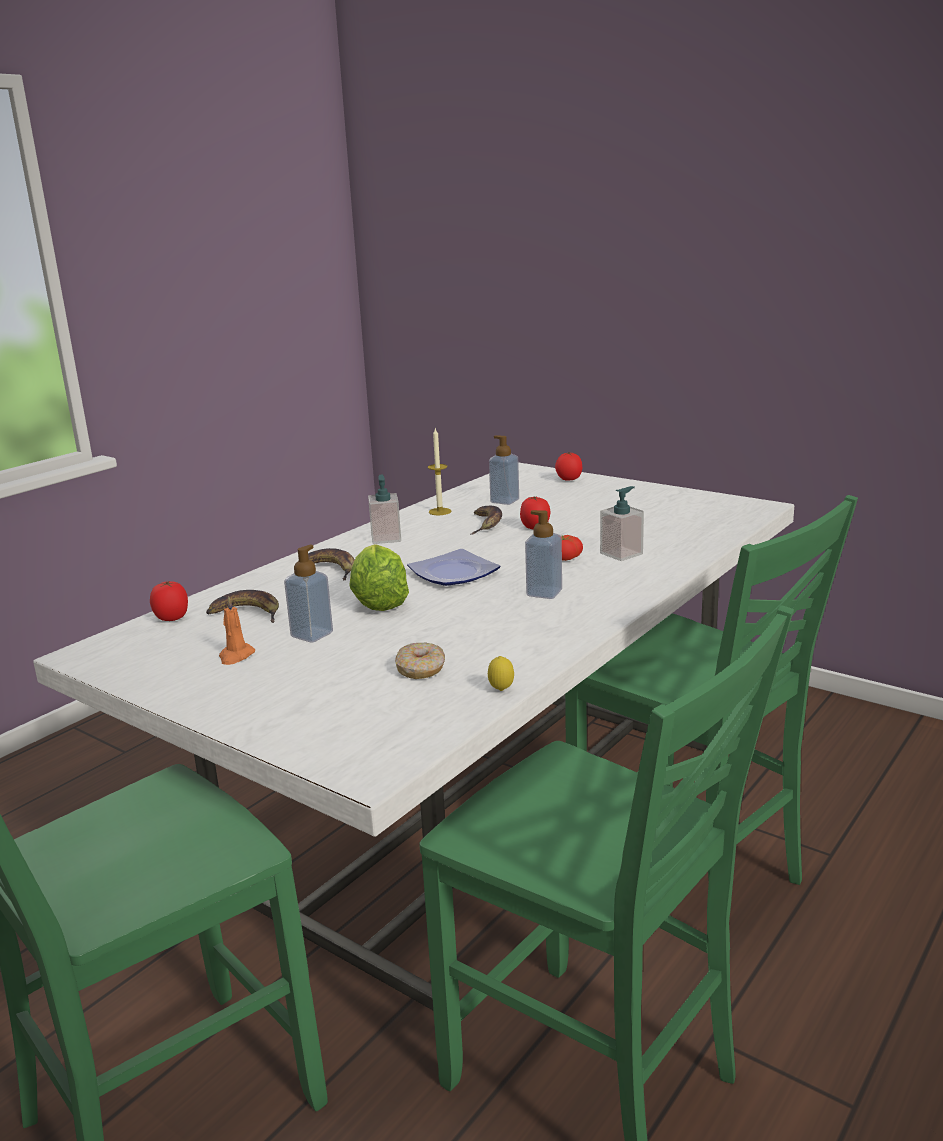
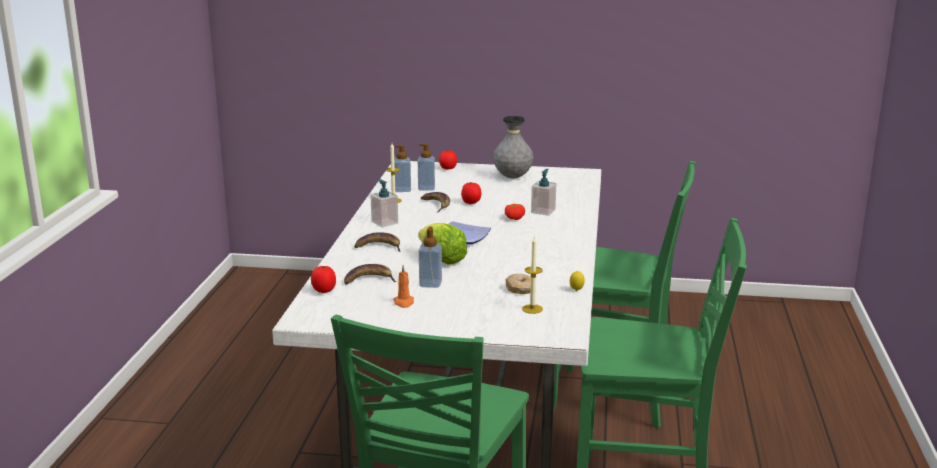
camera: 30 degrees left, 0 degrees up
(390, 707) = (532, 309): none -> candle
(544, 593) = (530, 239): soap dispenser -> soap dispenser (402, 190)
(642, 501) = (512, 177): none -> grey vase

